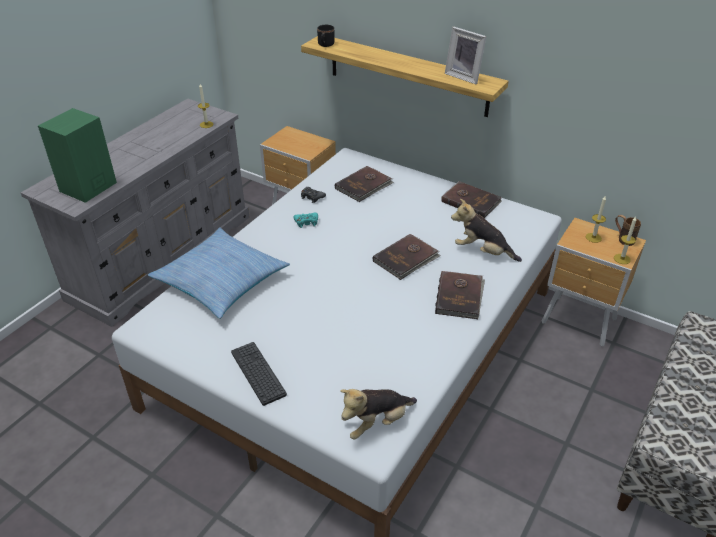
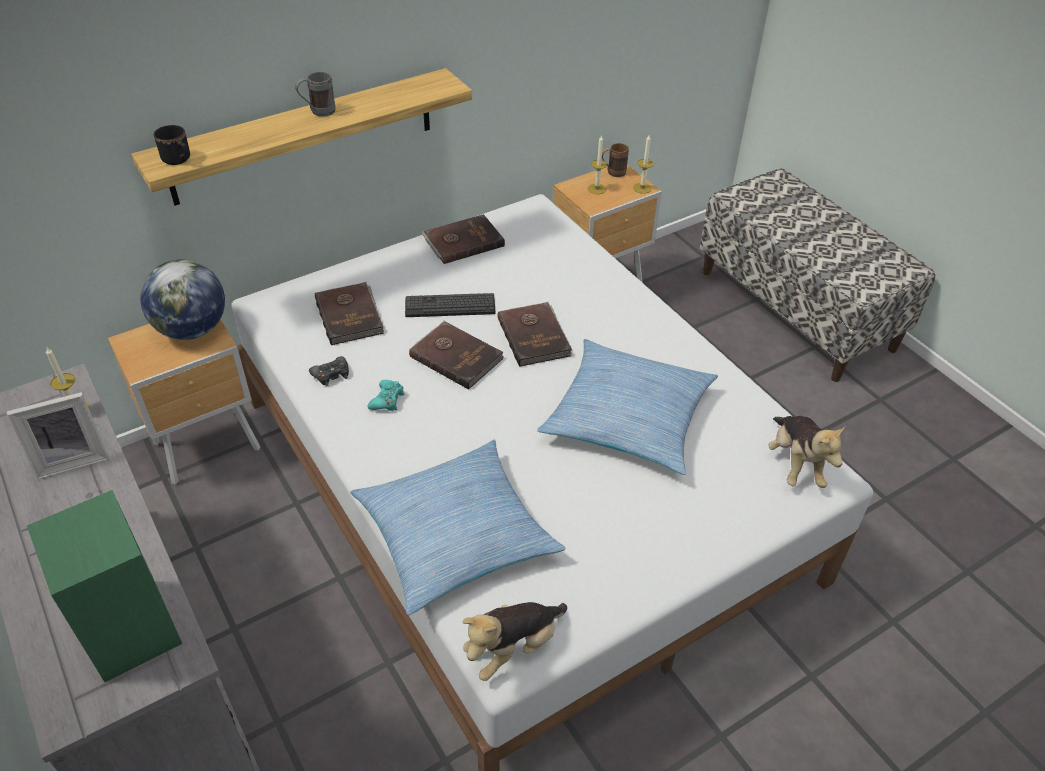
camera: 65 degrees left, 5 degrees up
(258, 373) = (669, 547): keyboard -> keyboard (450, 306)
(310, 144) = (192, 330): none -> globe
(362, 322) = (628, 417): none -> pillow
(409, 61) = (317, 112): none -> grey mug
(460, 296) = (630, 321): brown book -> brown book (456, 356)
(464, 76) = (405, 90): picture frame -> picture frame (72, 459)
(482, 252) = (564, 272): plush toy -> plush toy (513, 648)

